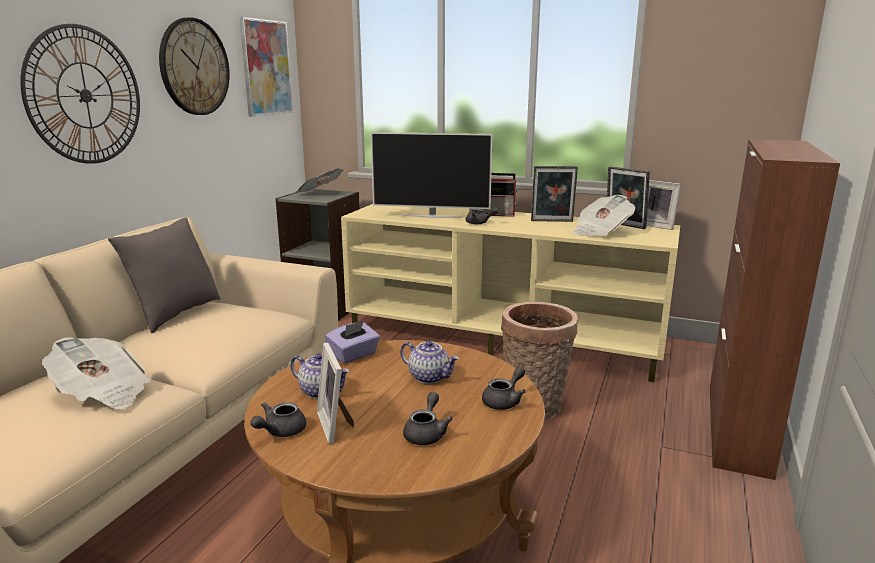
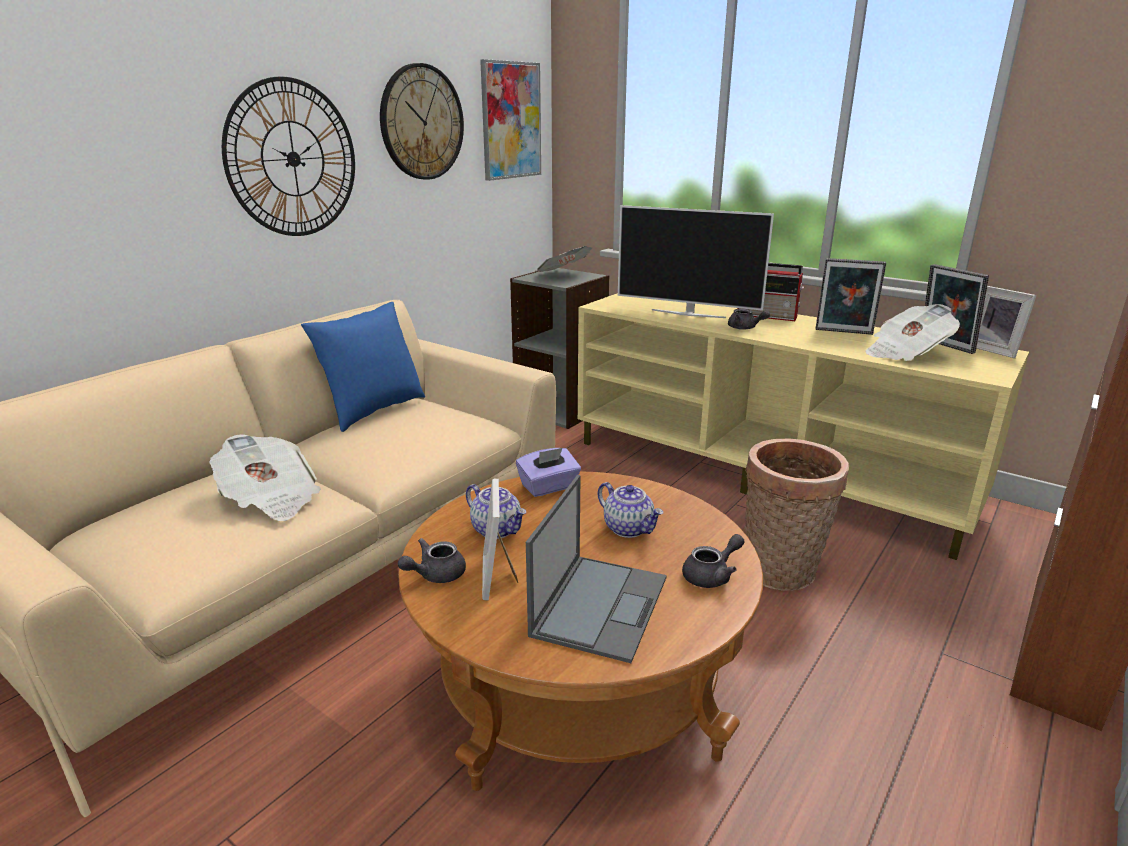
camera: 15 degrees right, 5 degrees up
(175, 314) = (373, 411): grey pillow -> blue pillow
(426, 433) = (600, 605): grey teapot -> laptop

